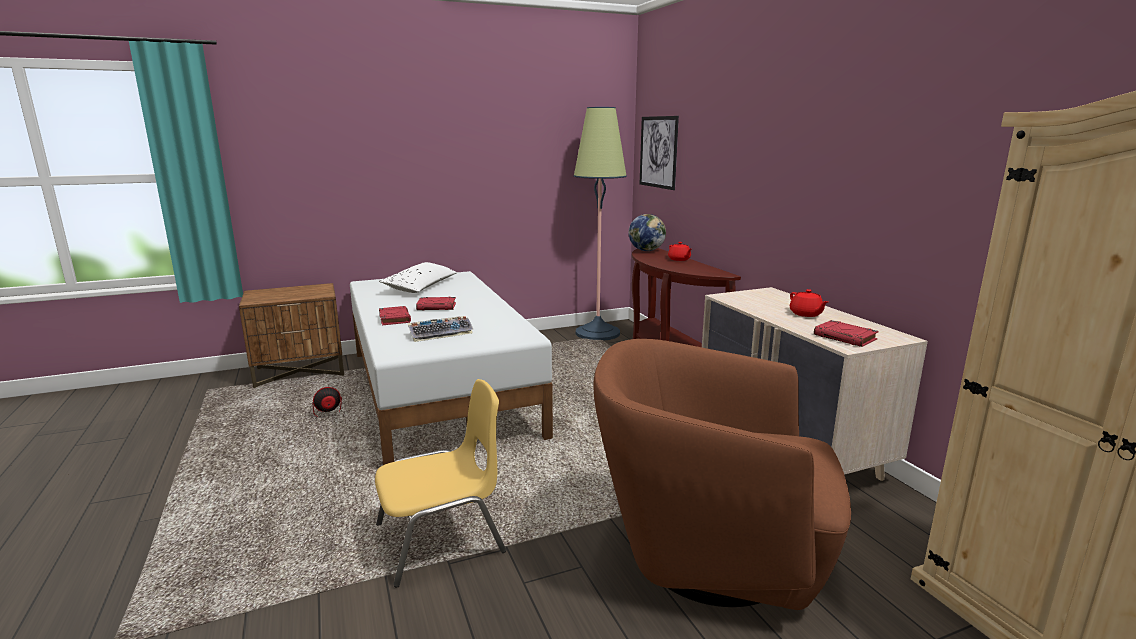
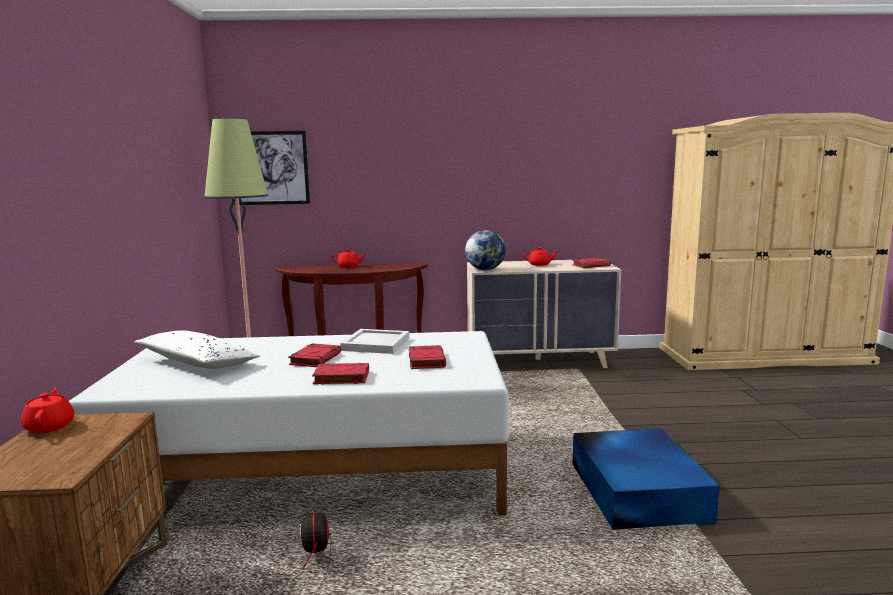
camera: 70 degrees left, 5 degrees down
(316, 287) = (50, 426): none -> red teapot
(441, 333) = (426, 361): keyboard -> red book
(442, 539) = (638, 491): yellow chair -> blue storage box
(483, 315) = (377, 344): none -> white tray
(646, 250) = (296, 269): globe -> globe (485, 269)
(709, 552) = (662, 405): brown armchair -> none

